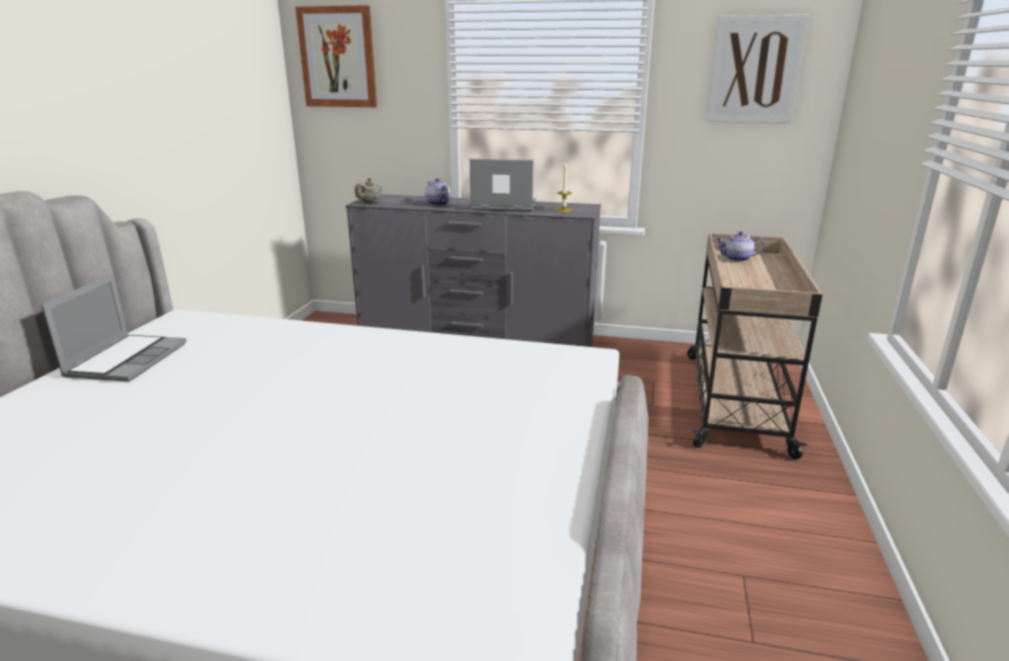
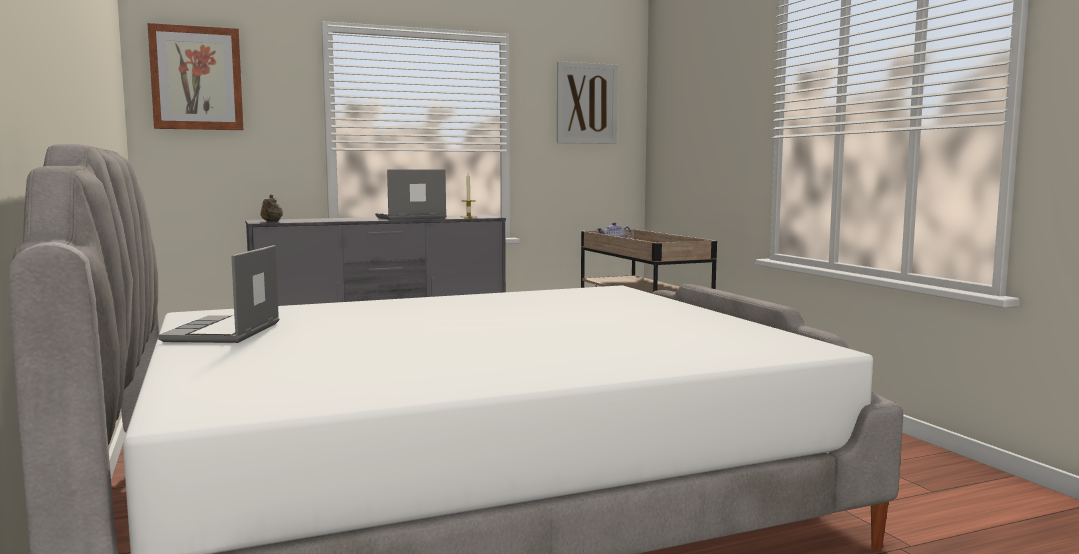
camera: 35 degrees left, 15 degrees down
(127, 359) = (224, 332): laptop -> laptop turned 150 degrees counterclockwise
(437, 204) = (343, 219): teapot -> none

